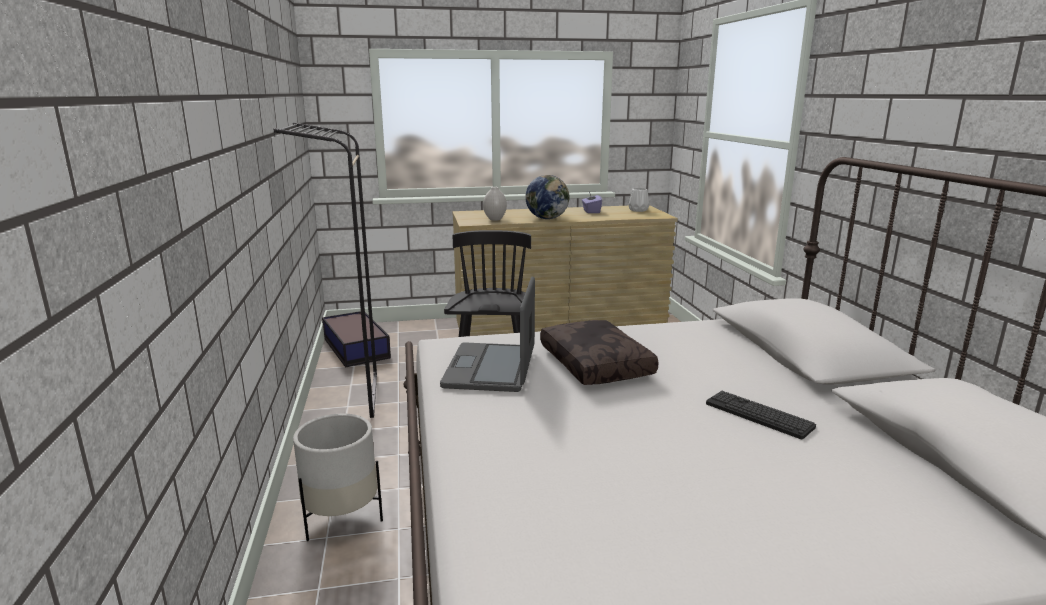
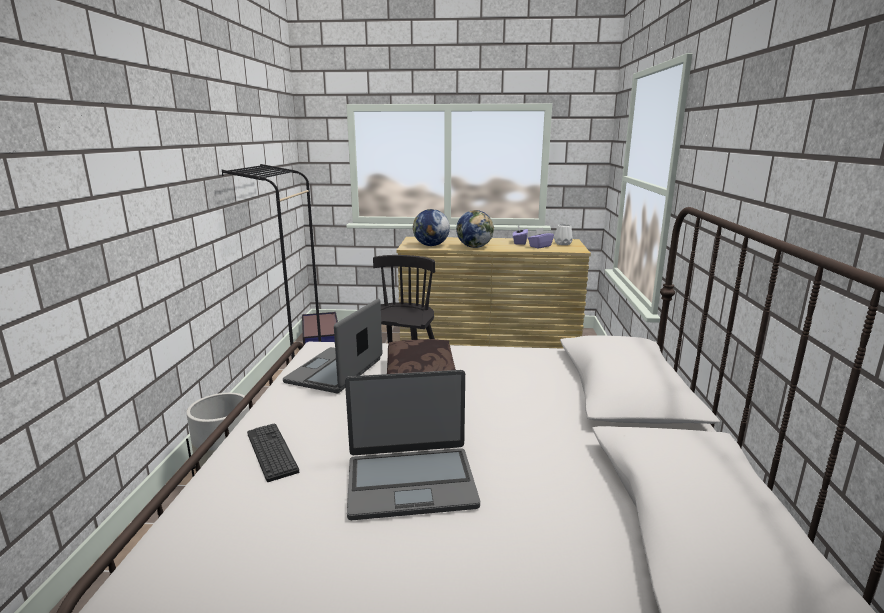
camera: 15 degrees right, 0 degrees up
(495, 219) = (431, 245): white vase -> globe
(617, 214) = (540, 246): none -> purple tissue box
(692, 471) = (410, 482): none -> laptop
(758, 415) = (517, 441): keyboard -> keyboard (272, 452)

